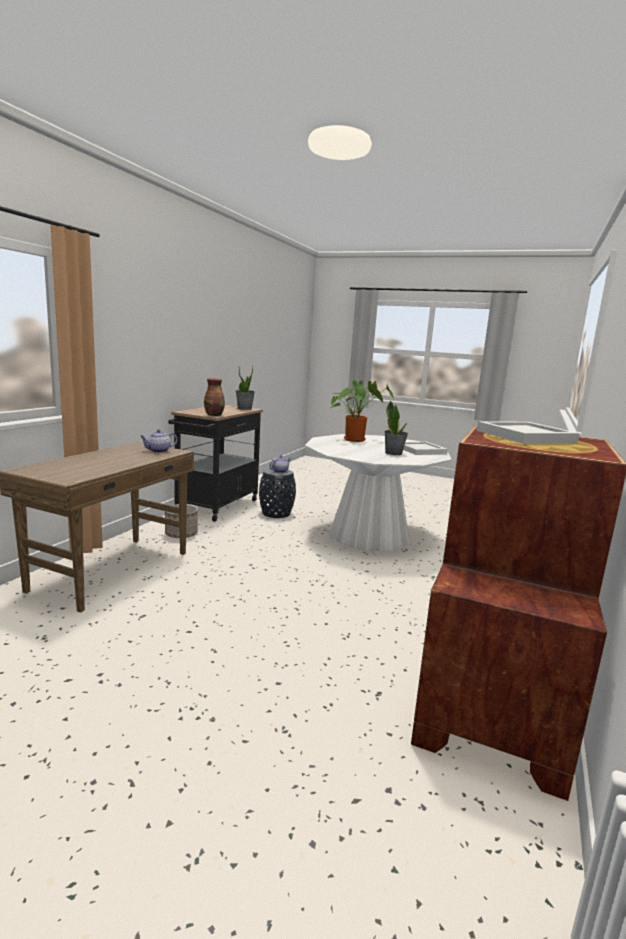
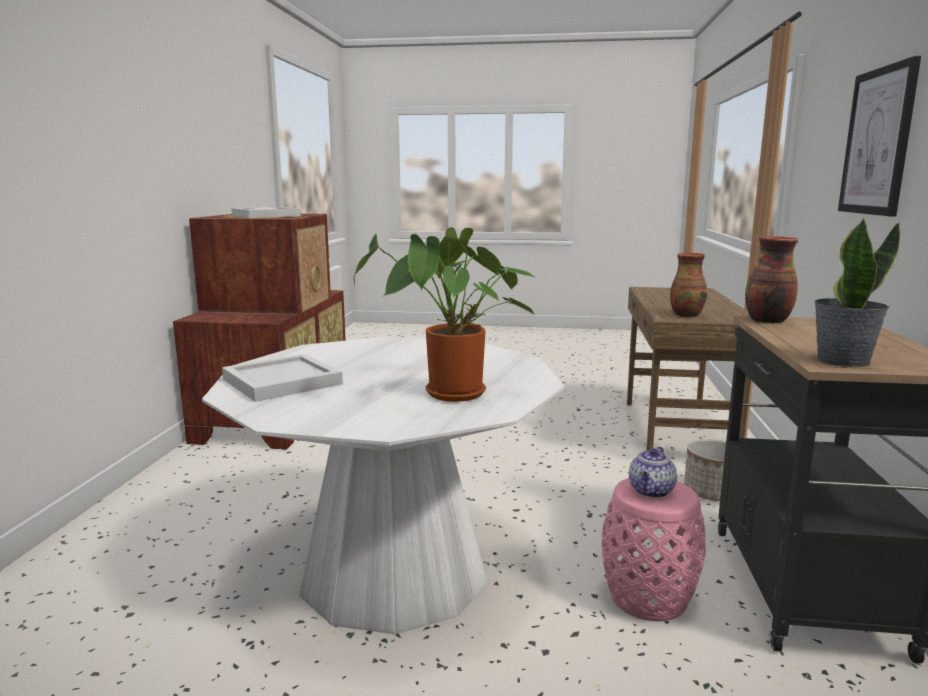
camera: 165 degrees right, 0 degrees up
(158, 451) = (686, 315): teapot -> vase
(159, 333) = (878, 142): none -> picture
(276, 513) = (648, 599): black stool -> pink stool
(394, 453) = (351, 362): potted plant -> none

